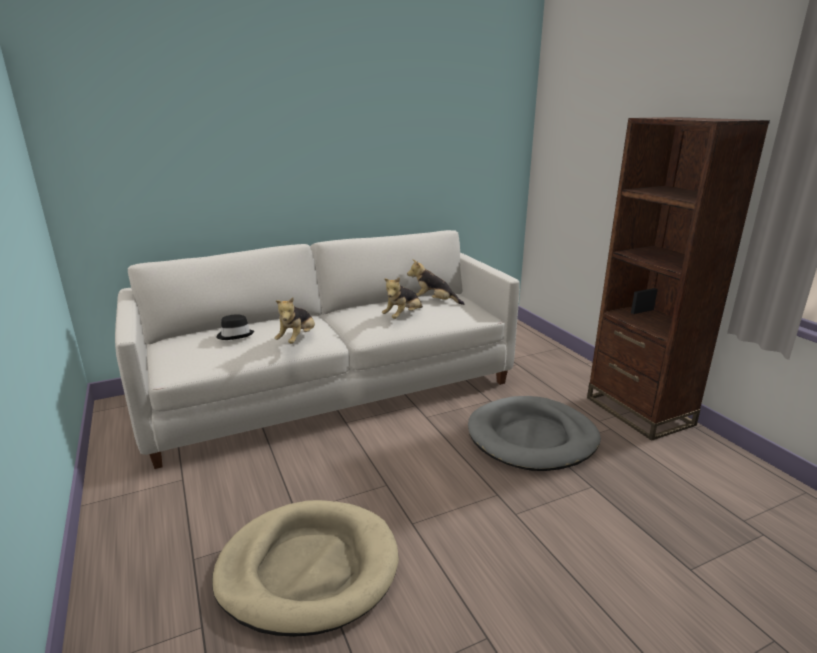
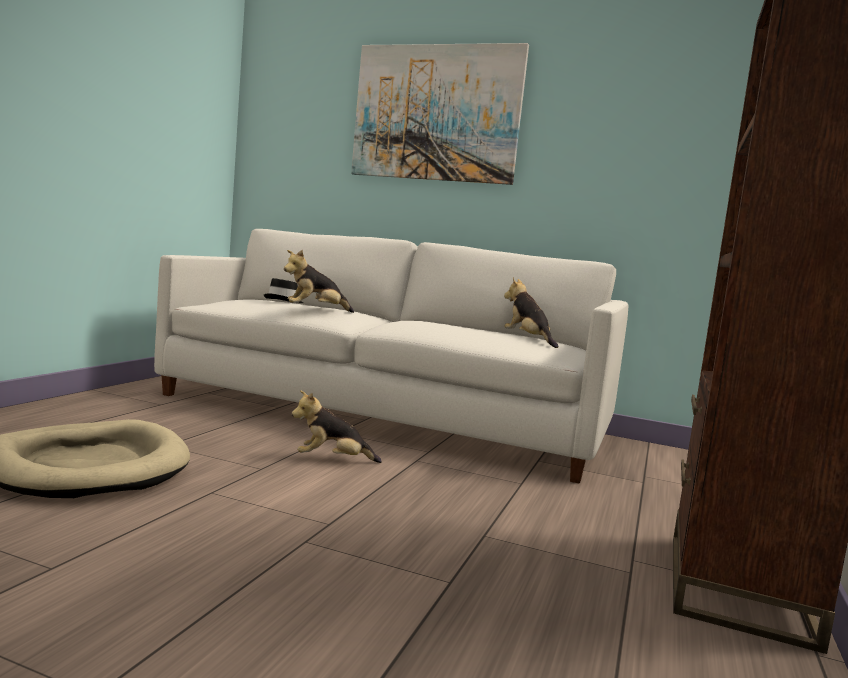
camera: 45 degrees right, 15 degrees down
(282, 117) = (436, 113): none -> picture
(403, 316) = (450, 329): plush toy -> plush toy (332, 460)
(532, 437) = (490, 521): grey dog bed -> none

